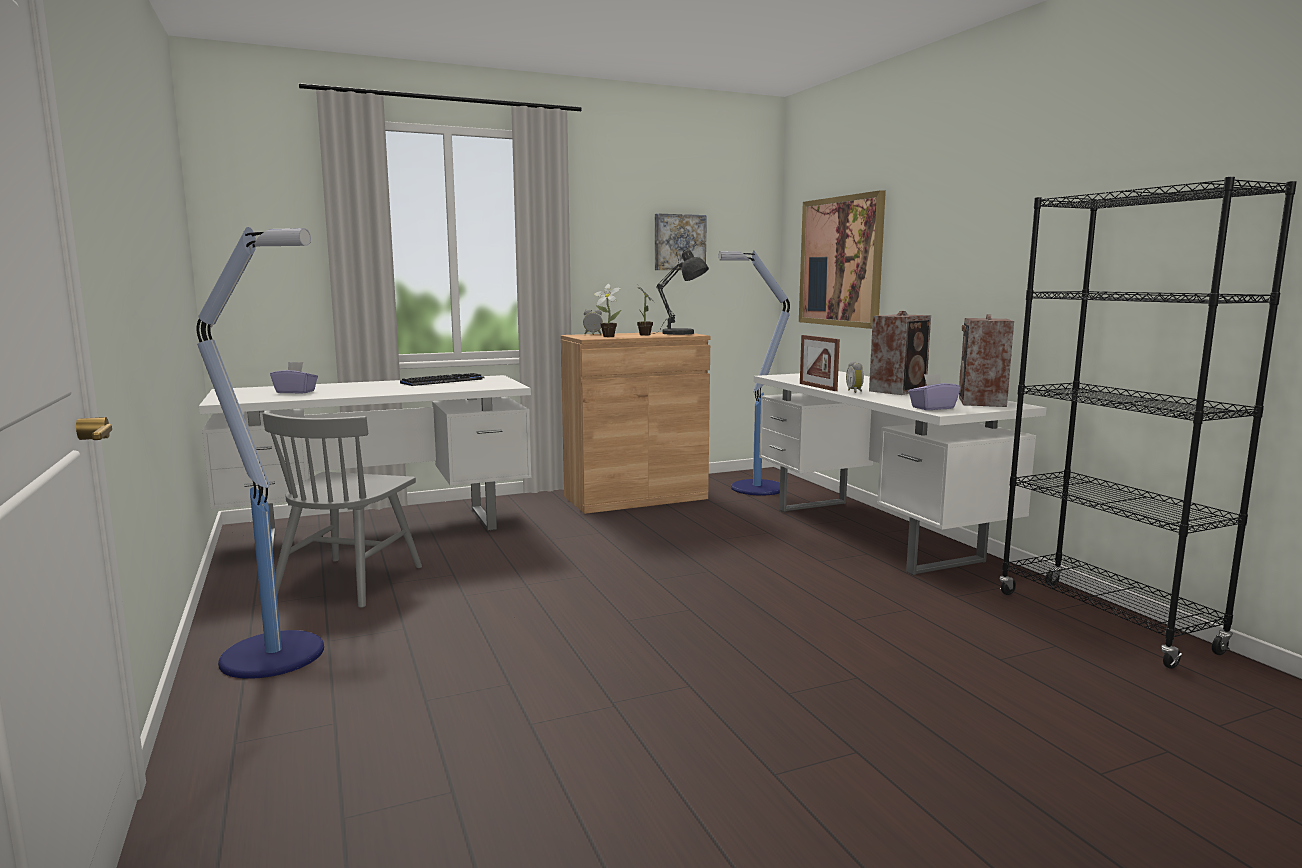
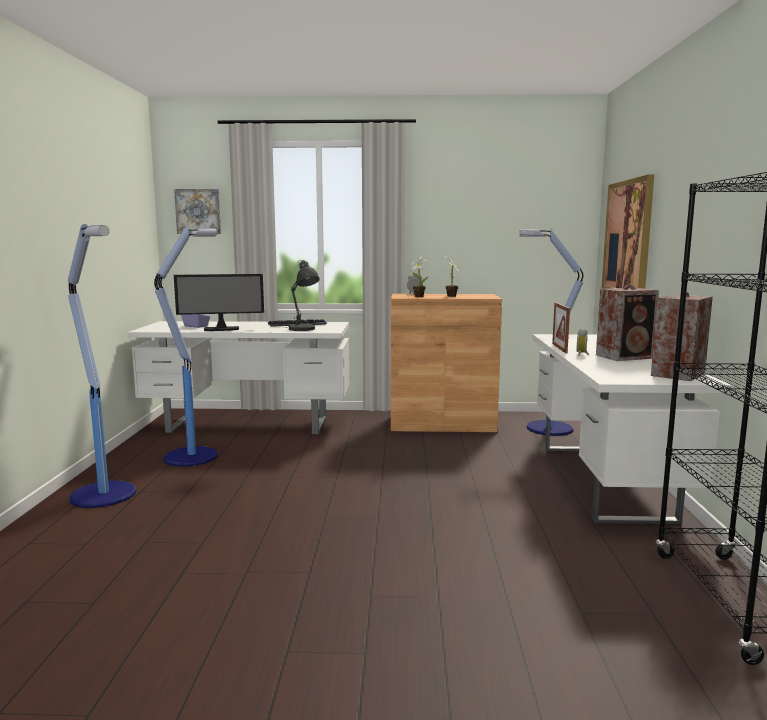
camera: 25 degrees right, 0 degrees up
(348, 393) = (221, 329): none -> monitor
(349, 582) = (192, 456): grey chair -> floor lamp
(679, 242) = (501, 221): picture -> picture (198, 211)
(681, 334) = (484, 296): grey table lamp -> grey table lamp (303, 329)
(932, 408) = (612, 375): purple tissue box -> none

